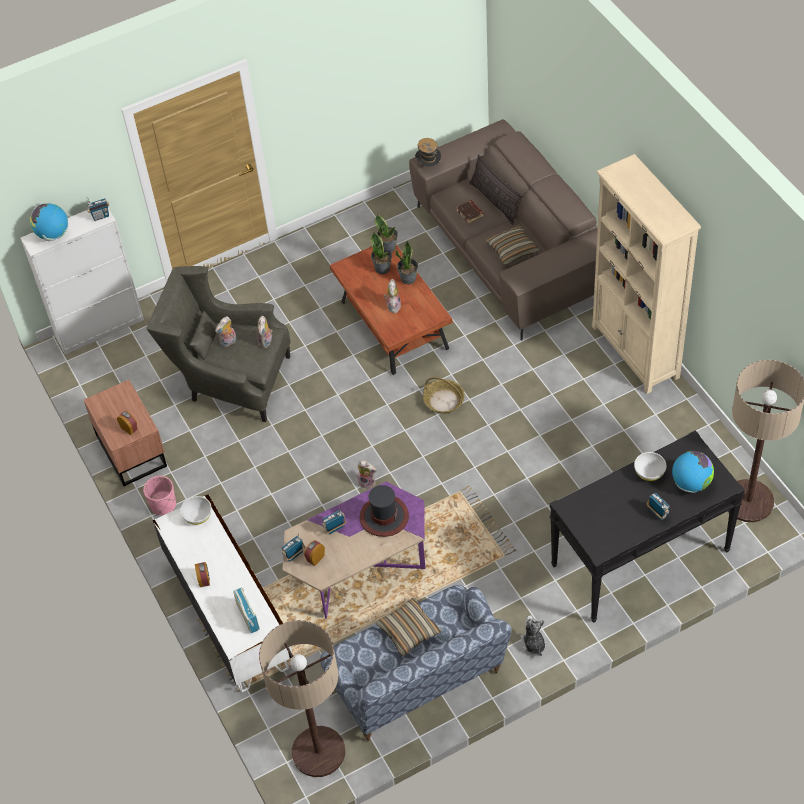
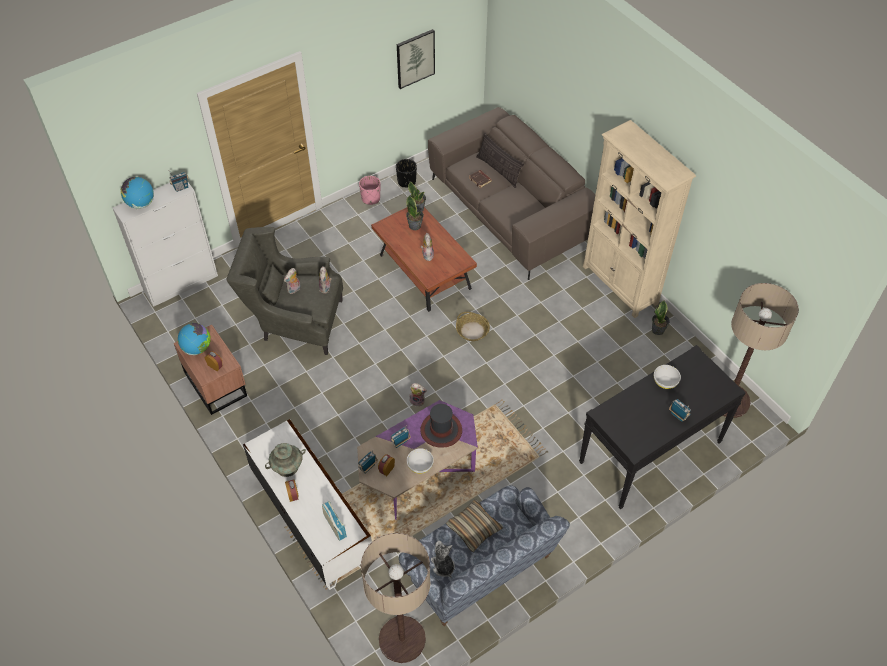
camera: 10 degrees left, 0 degrees up
(163, 505) = (247, 429): pink planter -> pink planter (371, 198)
(198, 516) = (282, 438): white bowl -> white bowl (420, 465)
(201, 548) = (287, 467): none -> turquoise vase
(385, 209) = (406, 181): none -> black planter
(392, 62) = (415, 58): none -> picture
(408, 278) = (437, 233): potted plant -> potted plant (658, 330)
(428, 166) = (444, 144): hat -> none
(512, 249) = (517, 207): pillow -> none
(533, 644) = (573, 531): plush toy -> plush toy (443, 566)
(691, 483) = (701, 389): globe -> globe (197, 348)

